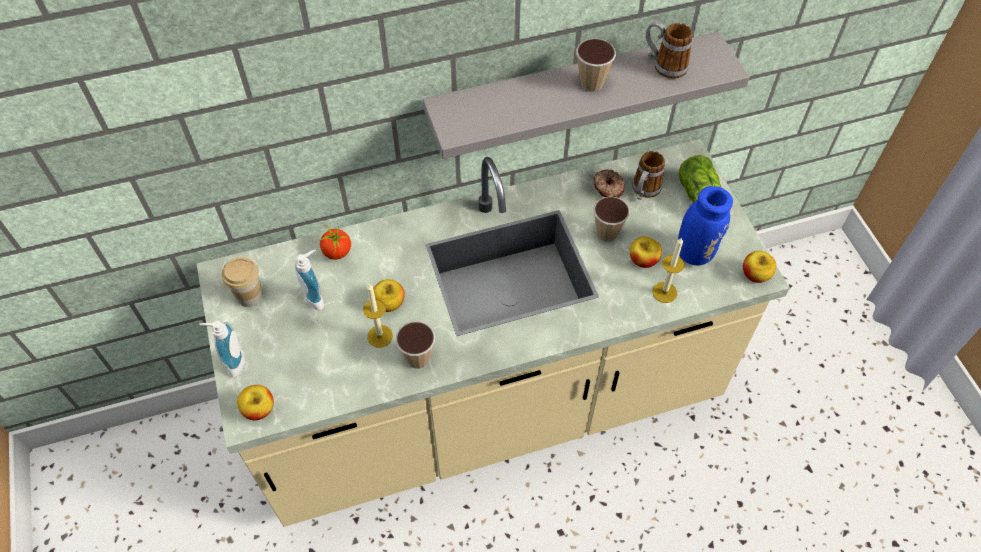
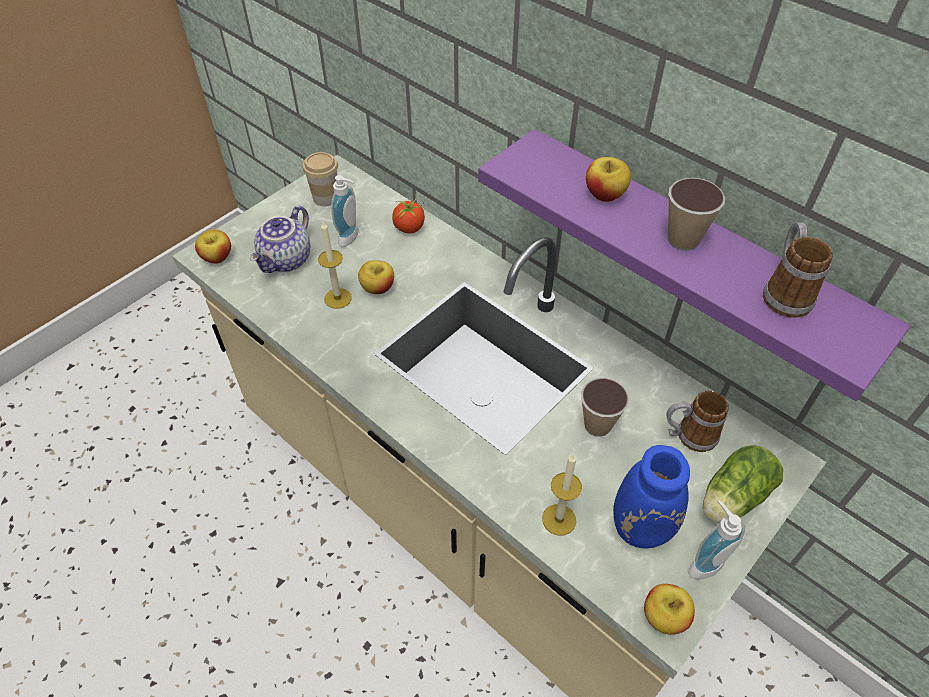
camera: 60 degrees right, 5 degrees down
(232, 363) = (253, 220): soap dispenser -> soap dispenser (702, 562)
(306, 356) = (287, 260): none -> teapot
(418, 358) = (330, 337): cup -> none
(572, 93) = (688, 255): grey shelf -> purple shelf
(608, 188) = (662, 398): donut -> none
(643, 260) = (588, 477): apple -> apple (605, 194)

